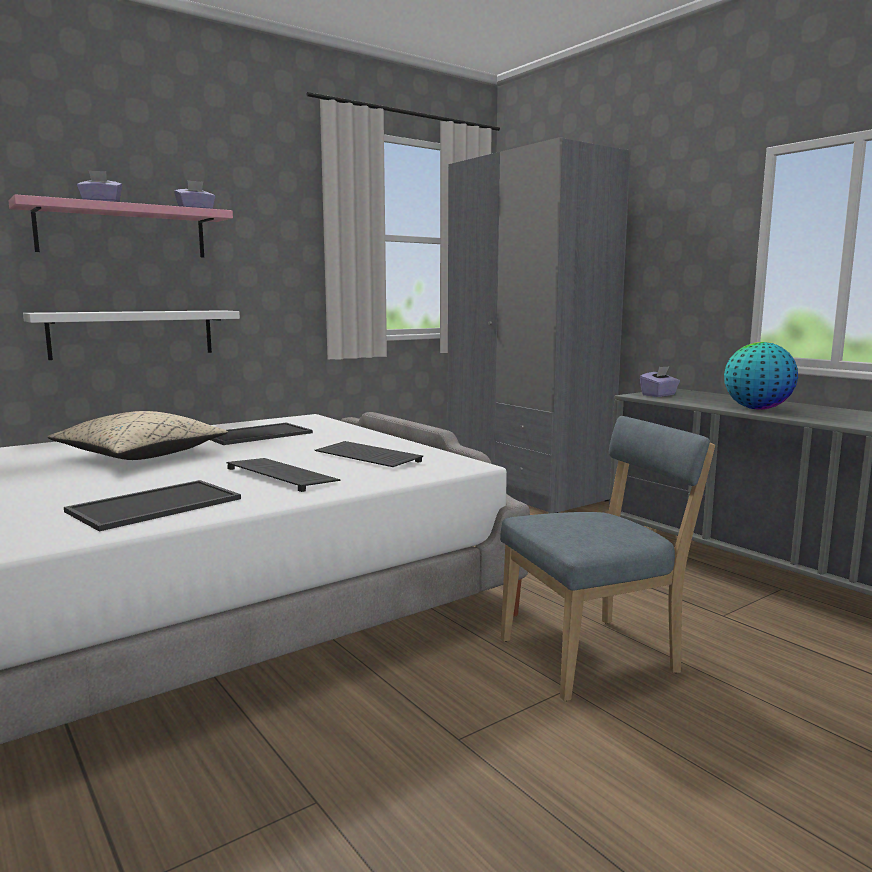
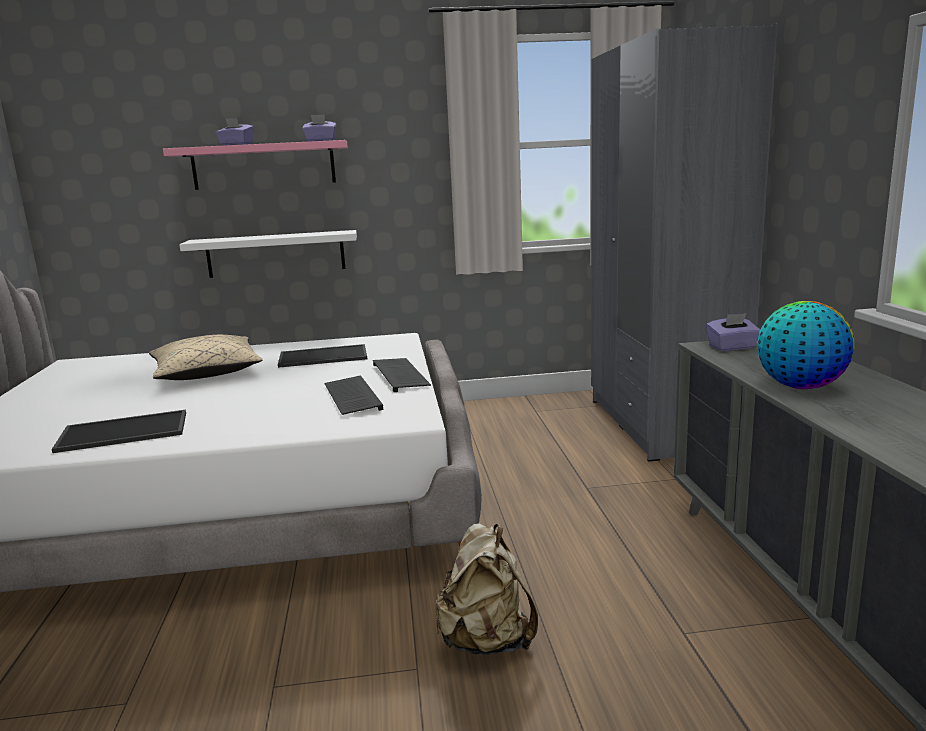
camera: 30 degrees right, 5 degrees up
(283, 476) = (253, 412): keyboard -> keyboard (401, 376)
(596, 655) = (486, 641): blue chair -> beige backpack

